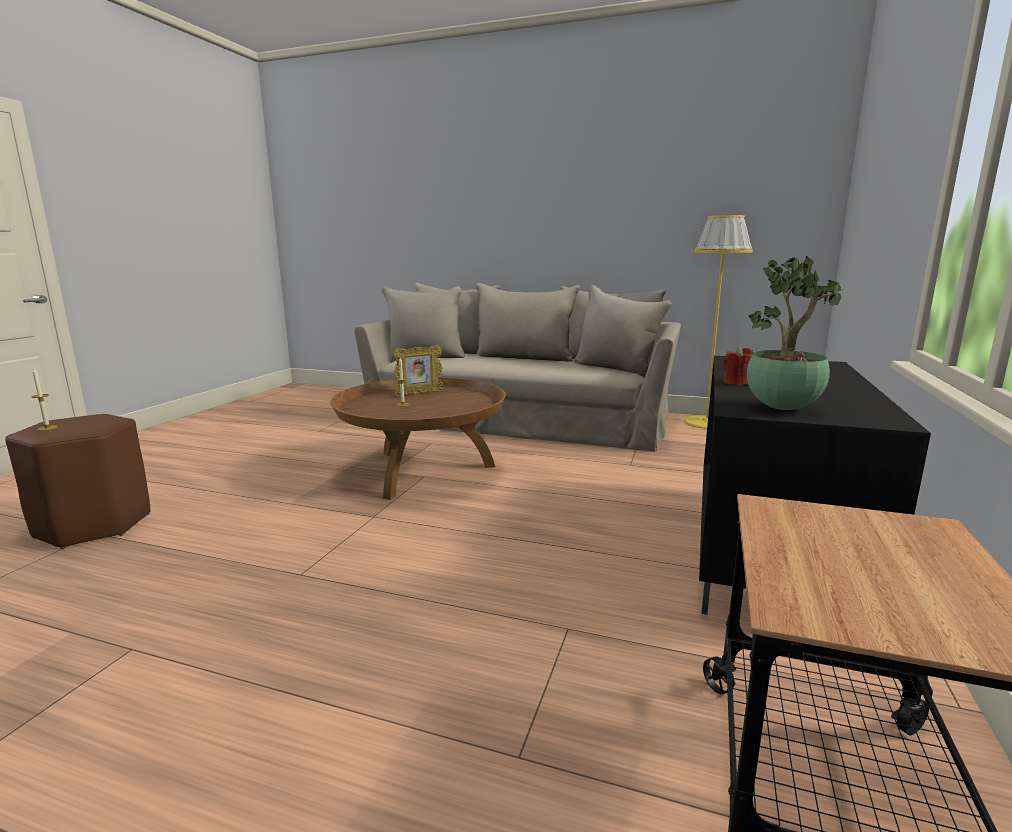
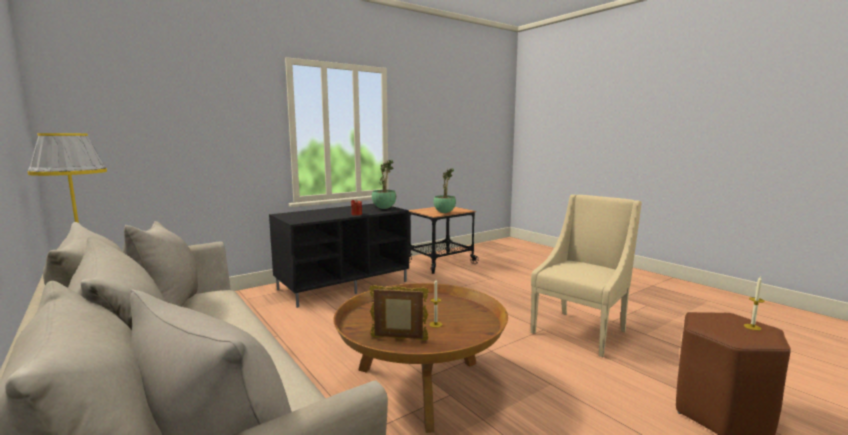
camera: 145 degrees left, 5 degrees down
(224, 593) = (581, 331): none -> beige armchair
(794, 539) = (444, 212): none -> potted plant

